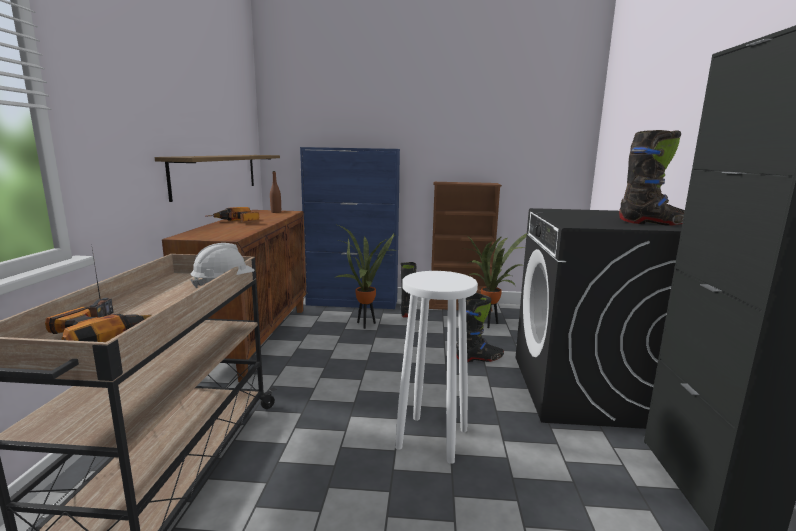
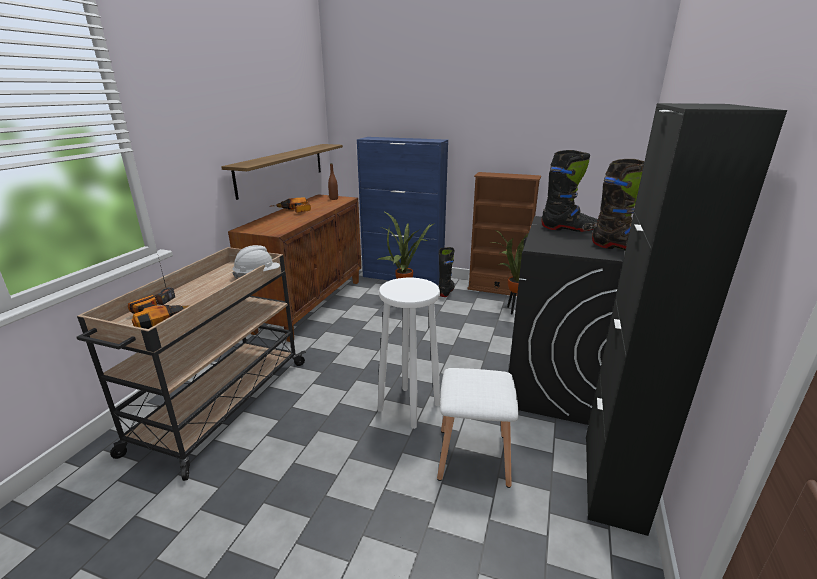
camera: 15 degrees right, 10 degrees up
(479, 358) = (485, 343): black boot -> black boot (569, 229)
(543, 486) = (474, 457): none -> white stool

